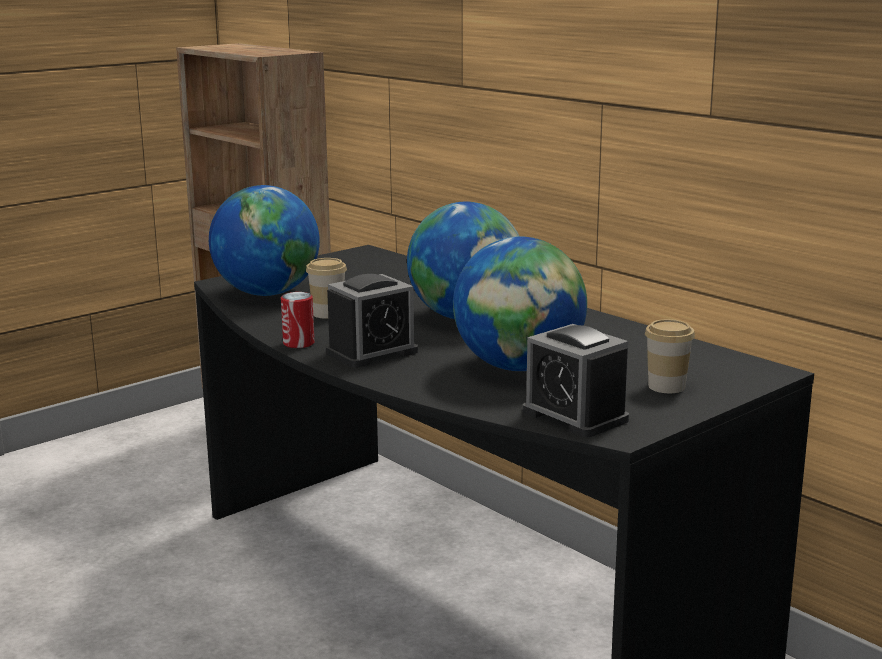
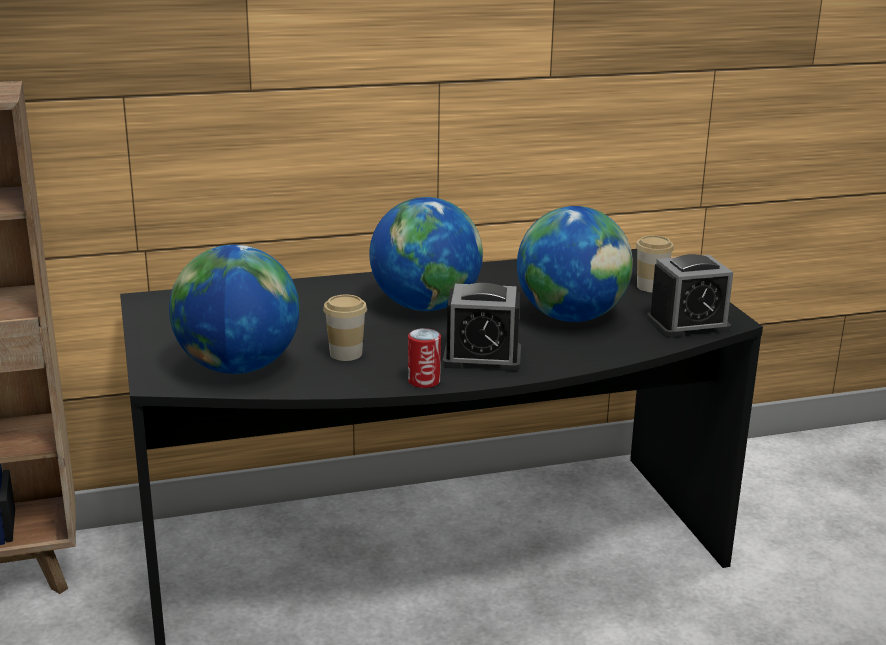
camera: 65 degrees left, 5 degrees up
(372, 352) = (482, 358): alarm clock -> alarm clock turned 105 degrees clockwise

